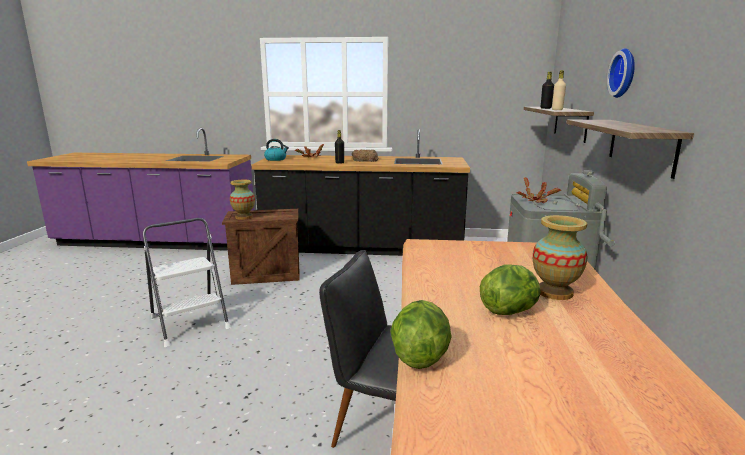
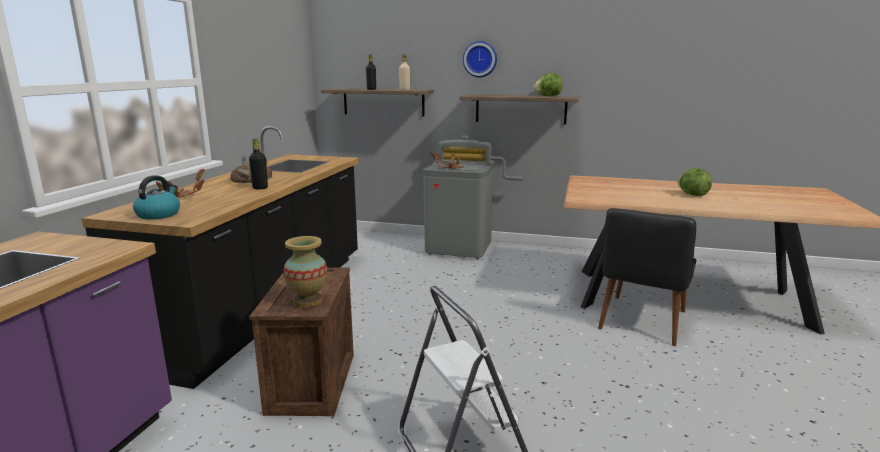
camera: 80 degrees left, 0 degrees up
(419, 356) = (760, 211): lettuce -> lettuce (548, 96)
(554, 292) = (660, 186): vase -> none

